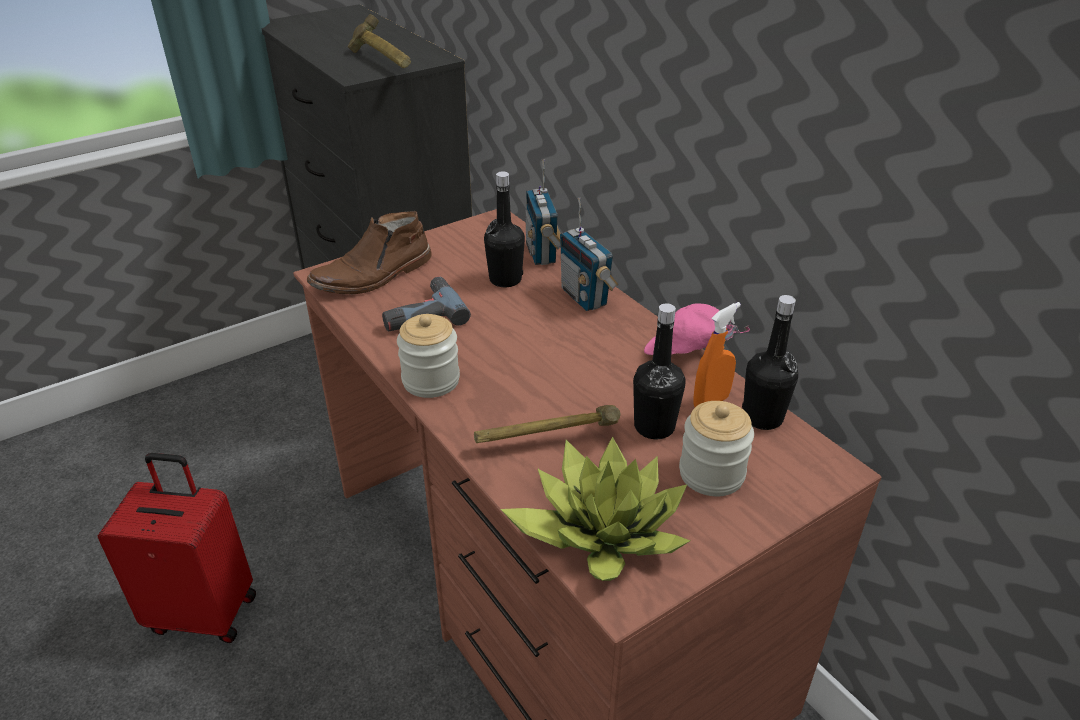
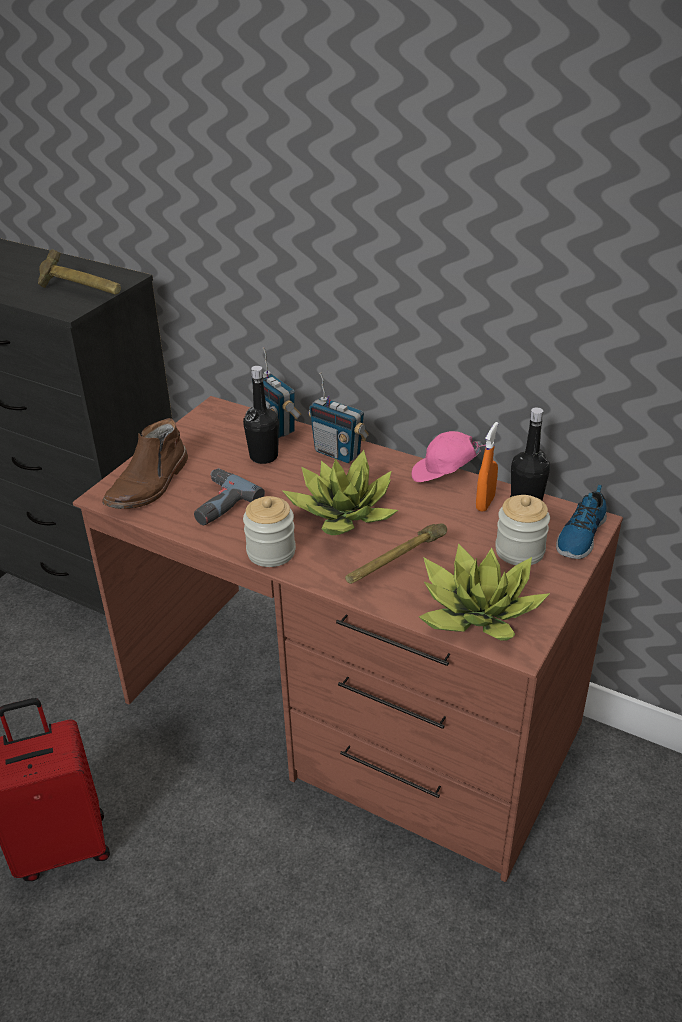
camera: 25 degrees left, 0 degrees up
(538, 364) = (343, 514): none -> potted plant
(654, 427) = (459, 532): black bottle -> none
(804, 481) = (579, 536): none -> shoe

